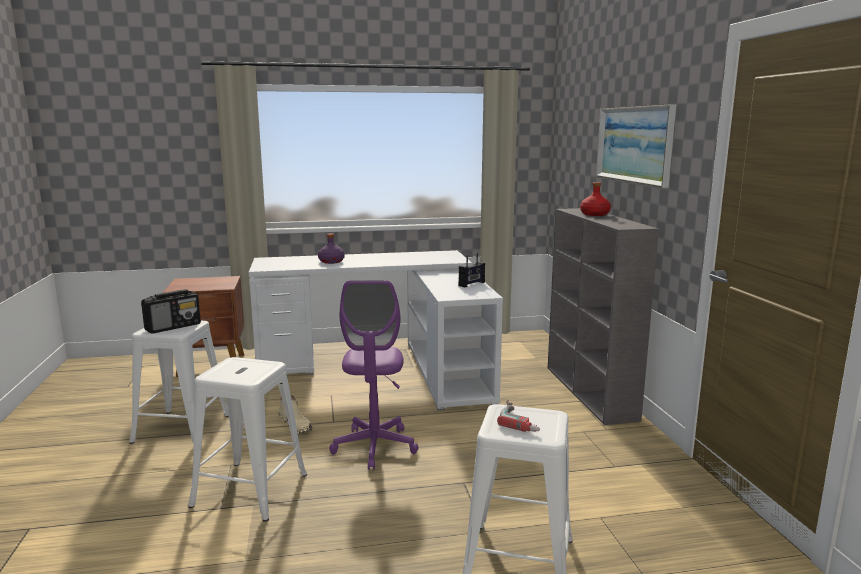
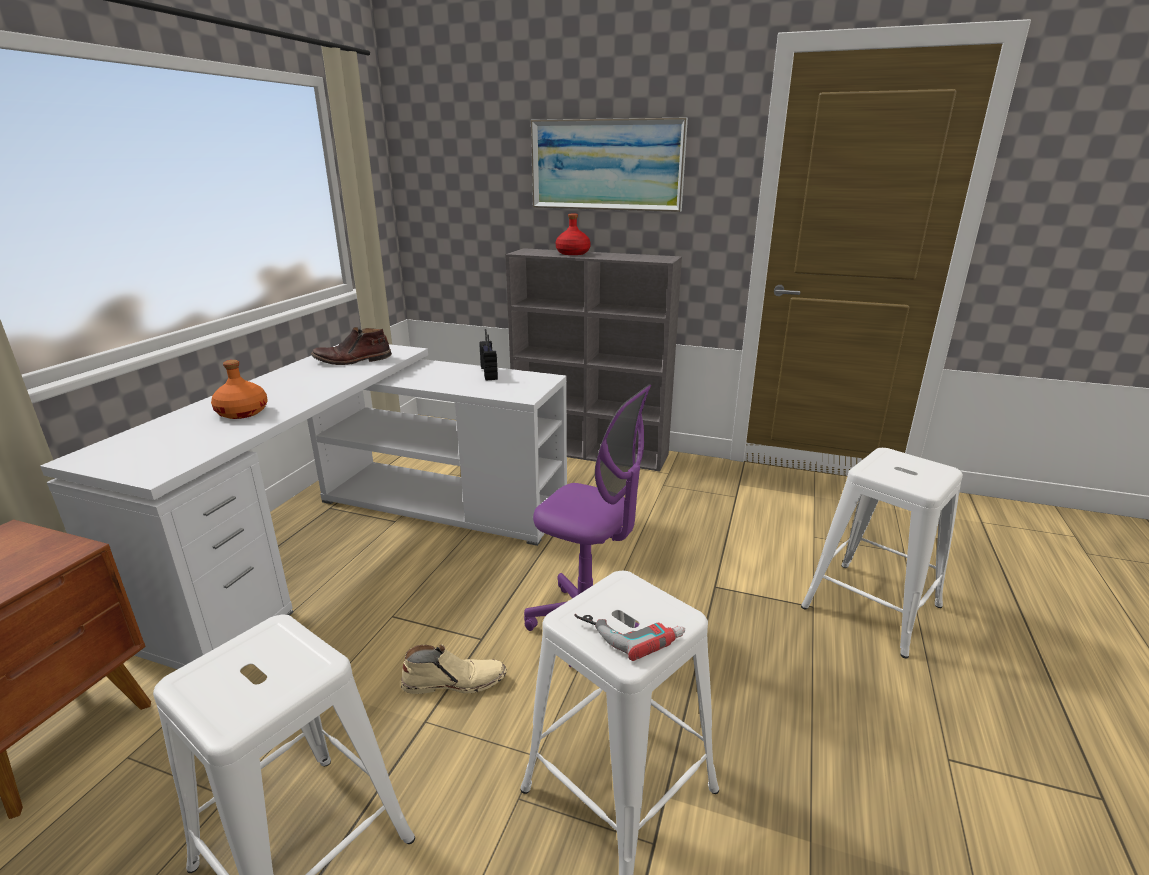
camera: 60 degrees left, 10 degrees up
(173, 327) = (259, 668): radio -> none
(331, 261) = (243, 412): purple bottle -> orange bottle
(425, 257) = (352, 360): none -> brown boot
(521, 419) = (898, 469): power drill -> power drill (630, 630)

